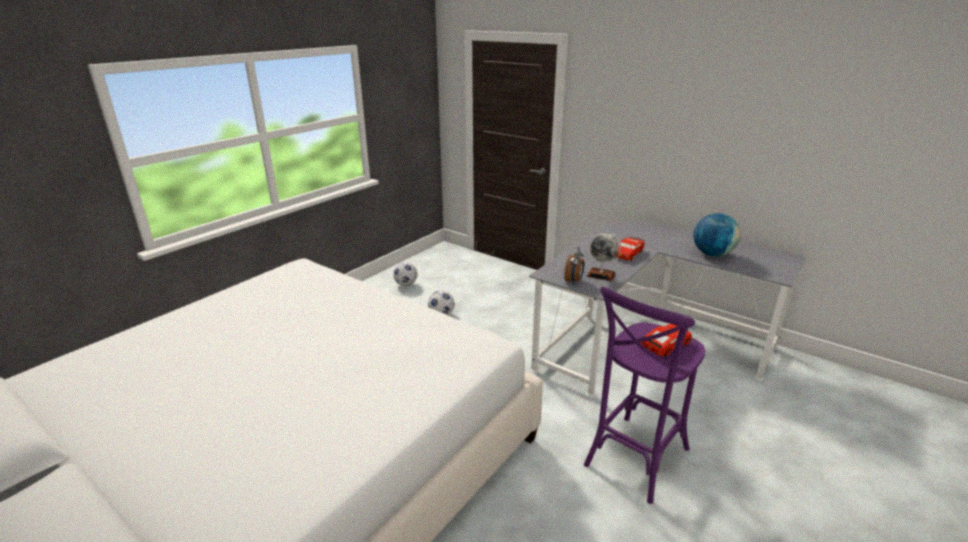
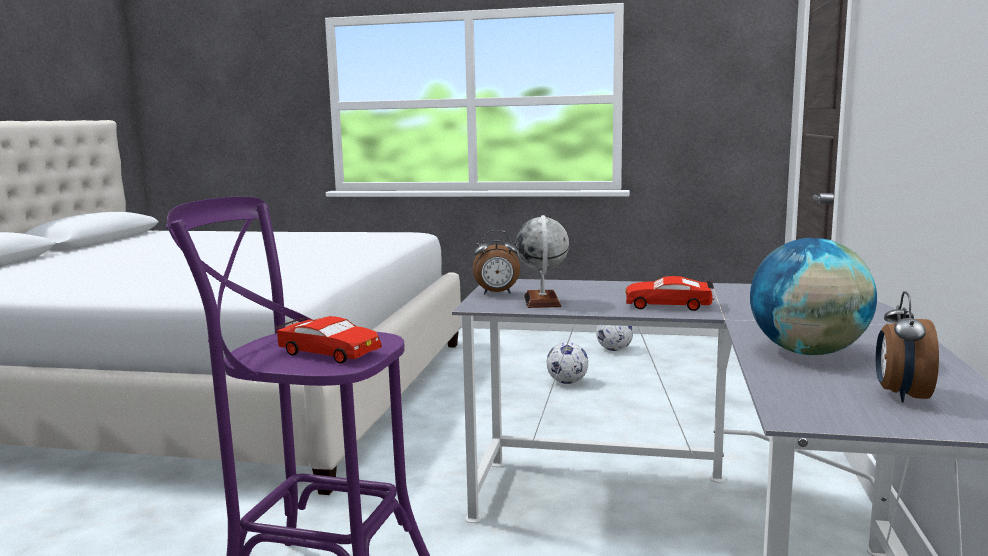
camera: 65 degrees right, 15 degrees down
(762, 258) = (900, 395): none -> alarm clock

